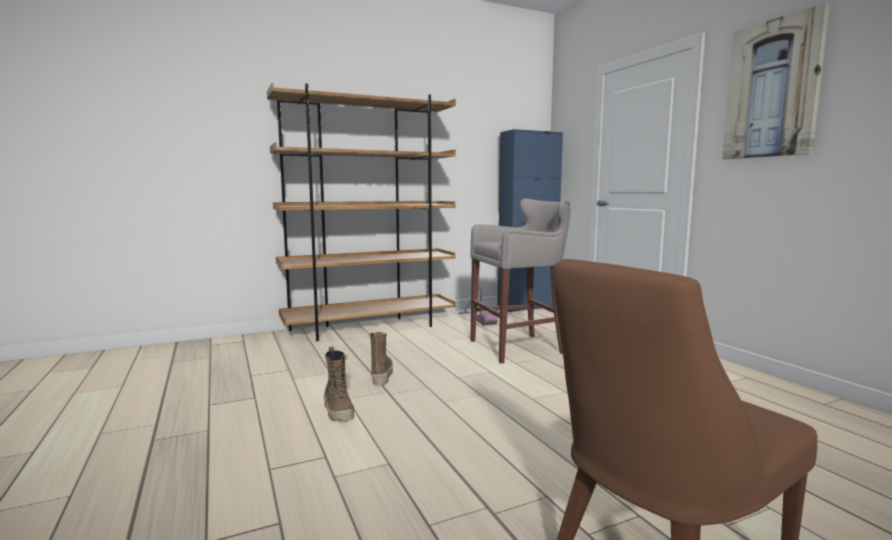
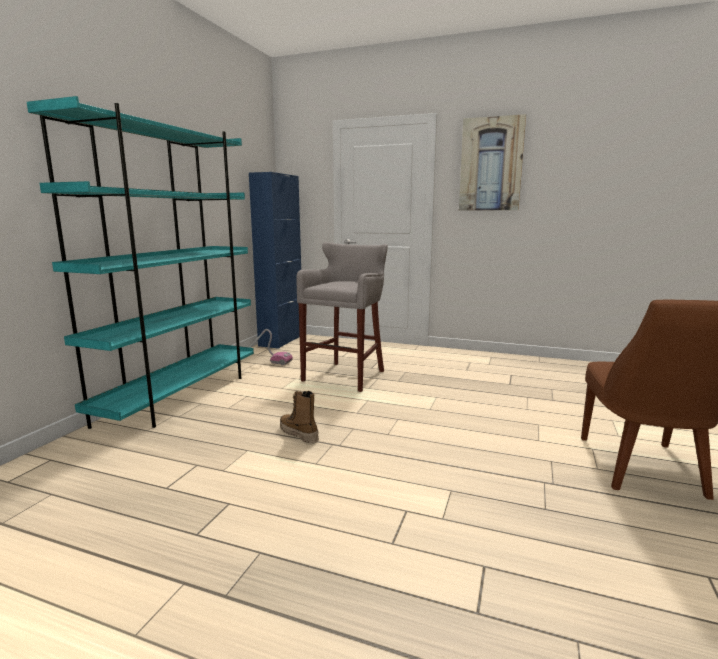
camera: 45 degrees left, 5 degrees up
(338, 412) = (335, 476): boot -> none
(370, 327) = (181, 396): brown bookcase -> turquoise bookcase

